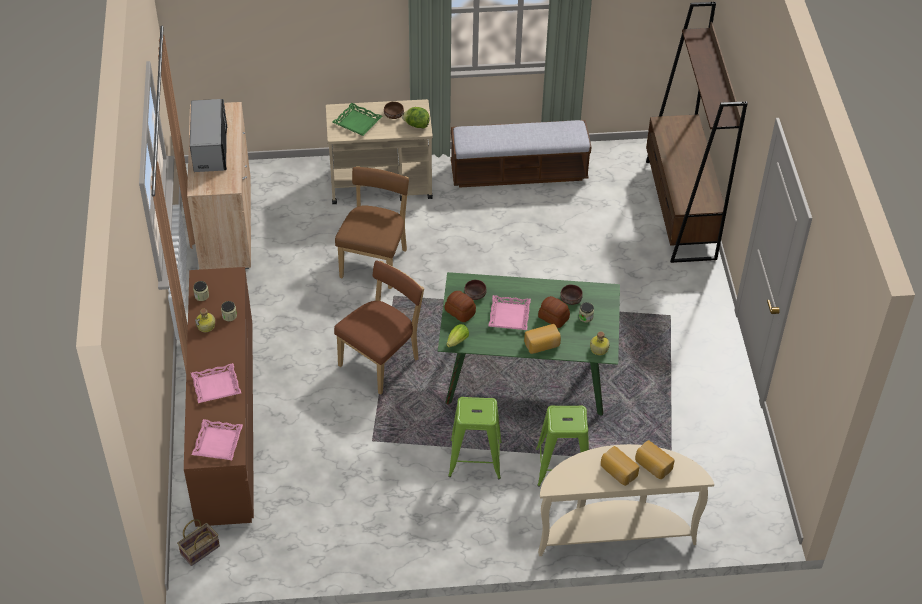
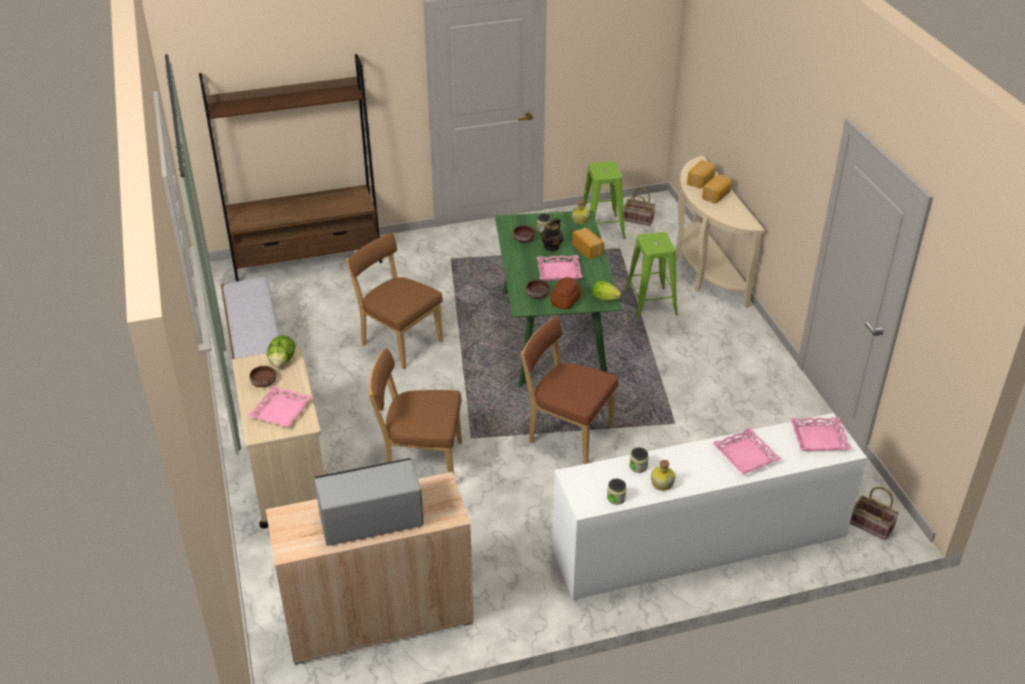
camera: 100 degrees left, 10 degrees down
(225, 421) = (700, 543): brown dresser -> white dresser
(357, 123) = (281, 411): green tray -> pink tray
(475, 459) = (665, 353): green stool -> green stool (602, 228)
(538, 263) = (399, 342): none -> brown chair
(553, 318) = (552, 246): bread -> teapot
(732, 496) = (639, 219): none -> basket

